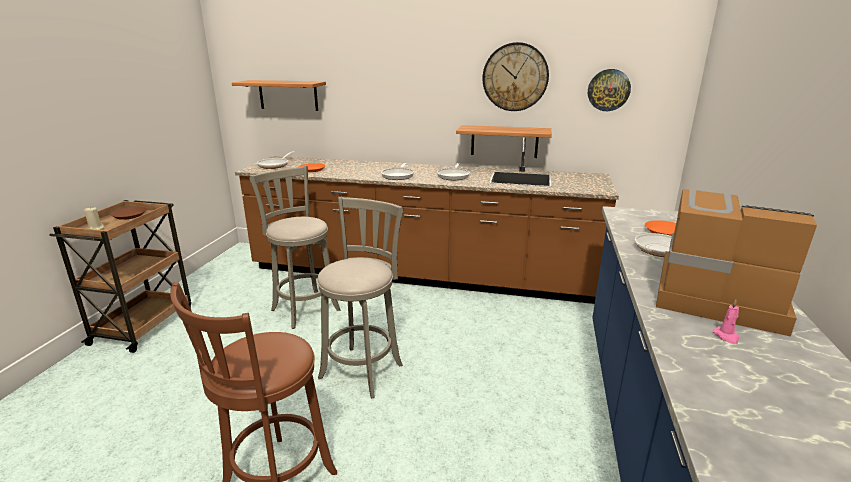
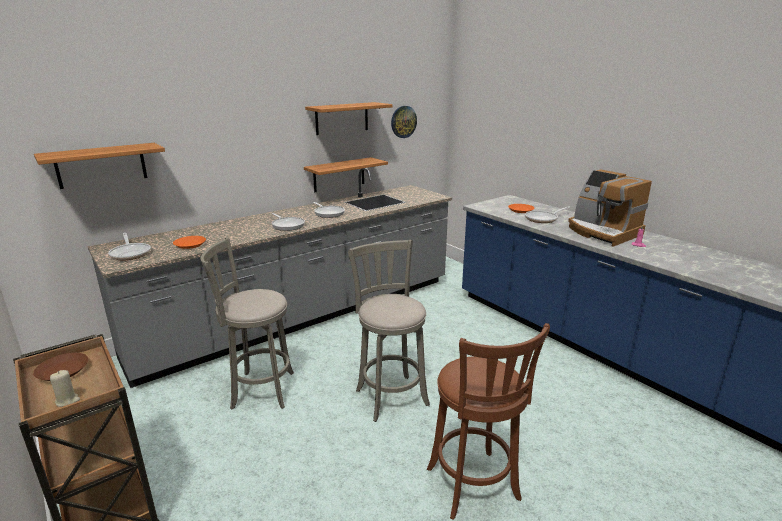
camera: 50 degrees left, 0 degrees up
(420, 276) = (304, 317): brown counter -> grey counter
(515, 77) = (342, 118): wall clock -> shelf
(714, 297) = (602, 232): coffee machine -> coffee machine turned 105 degrees counterclockwise

